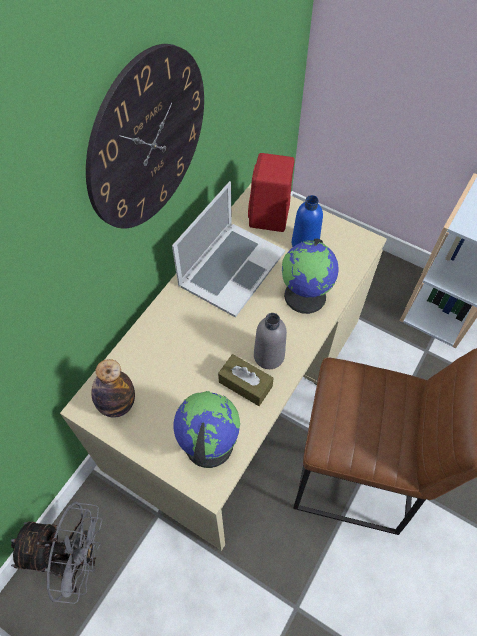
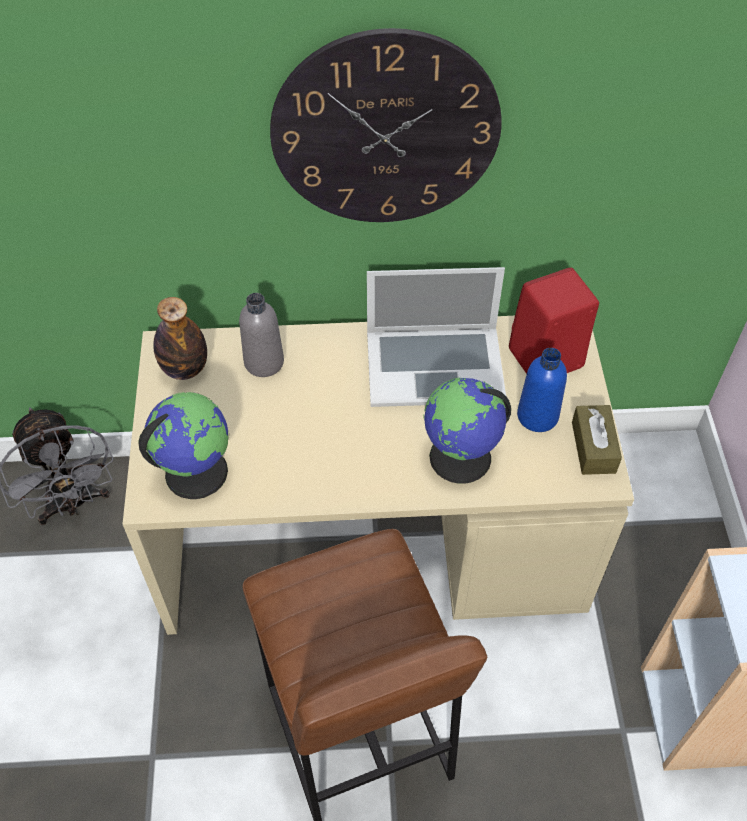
camera: 55 degrees right, 5 degrees down
(245, 384) = (292, 465): brown tissue box -> brown tissue box (593, 447)
(269, 356) = (346, 466): grey bottle -> grey bottle (264, 362)

